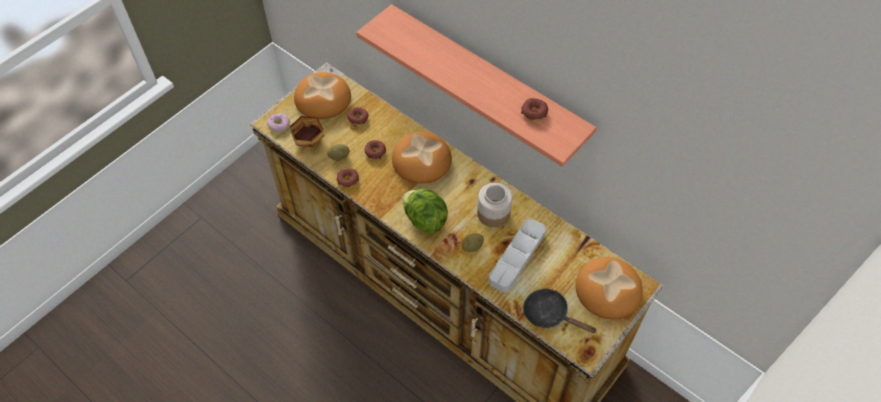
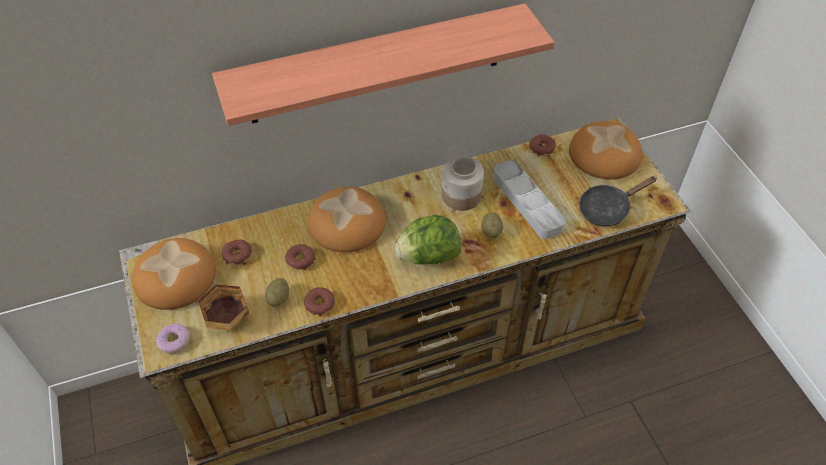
camera: 60 degrees left, 5 degrees down
(534, 112) = (474, 33): donut -> donut (542, 148)

